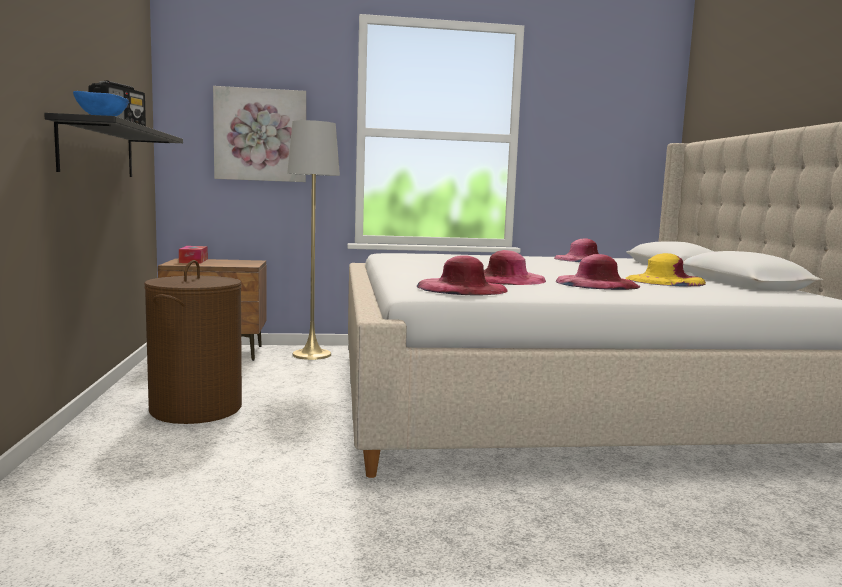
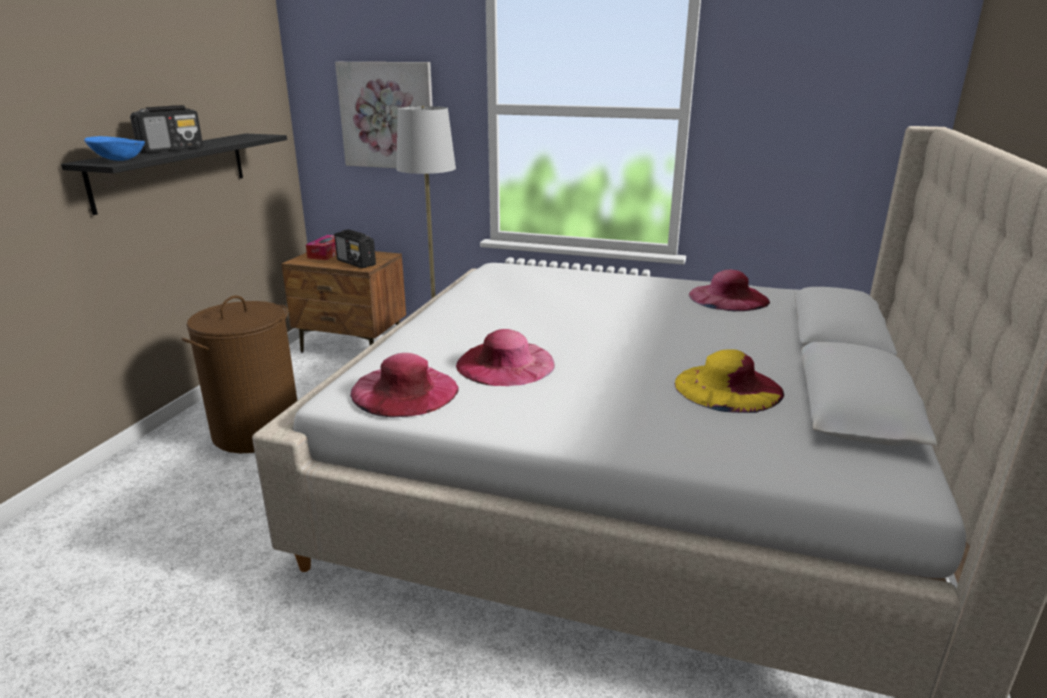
camera: 25 degrees right, 15 degrees up
(235, 264) = (356, 263): none -> radio
(597, 283) = (604, 390): pink hat -> none

